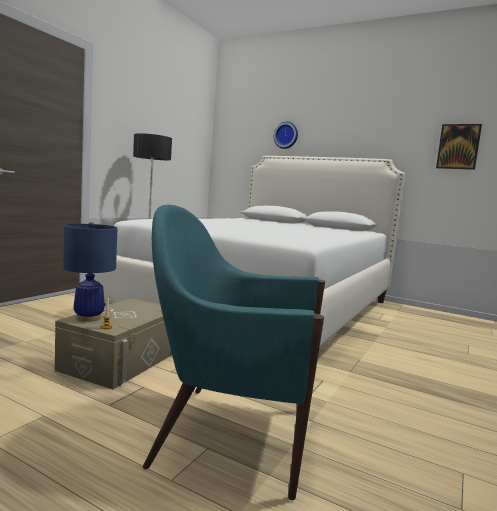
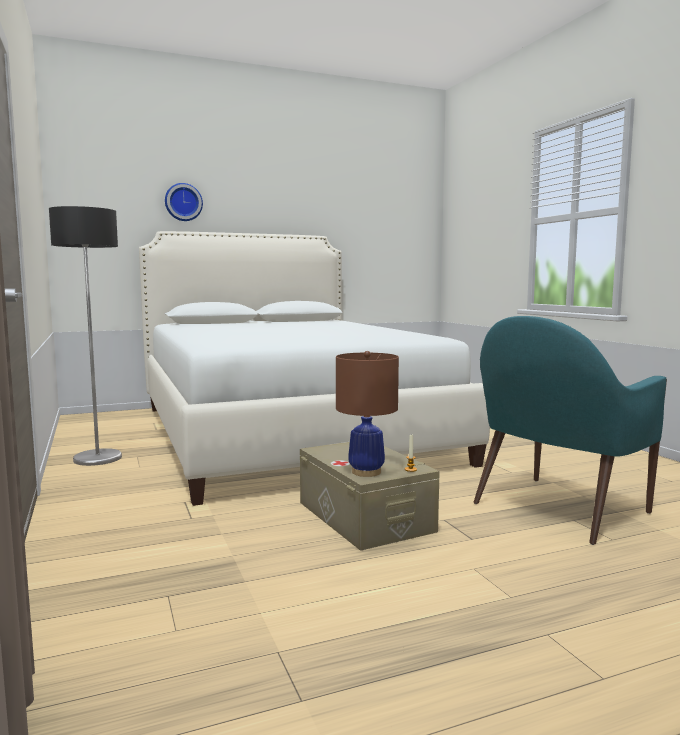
camera: 50 degrees left, 0 degrees up
(89, 318) = (366, 472): blue table lamp -> brown table lamp
(458, 146) = (380, 222): picture -> none

